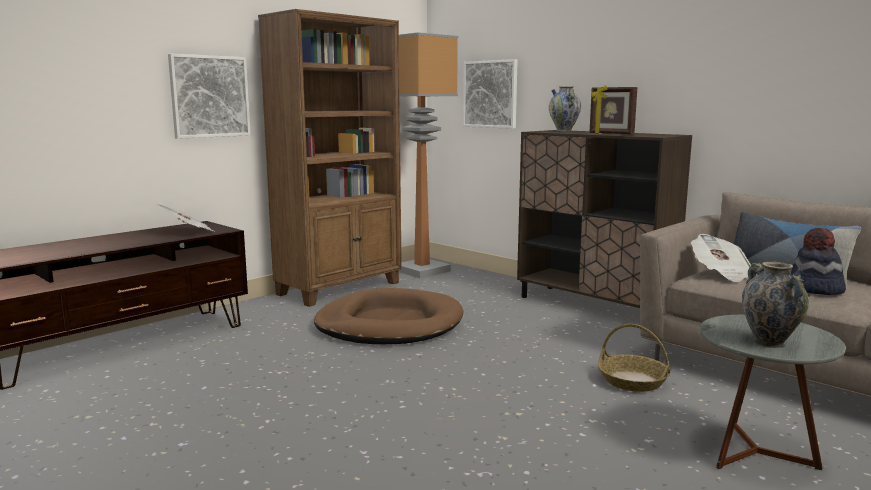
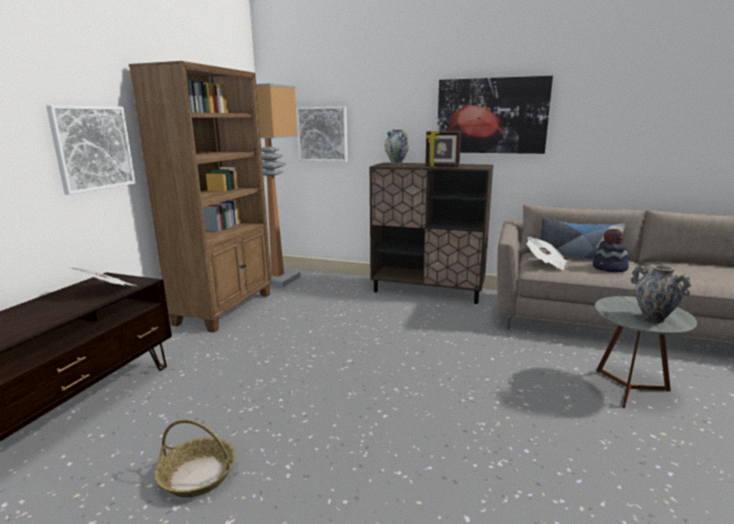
camera: 25 degrees left, 5 degrees up
(389, 324) = (299, 336): brown dog bed -> none
(633, 381) = (511, 349): basket -> basket (198, 475)
(692, 67) = (491, 116): none -> picture

